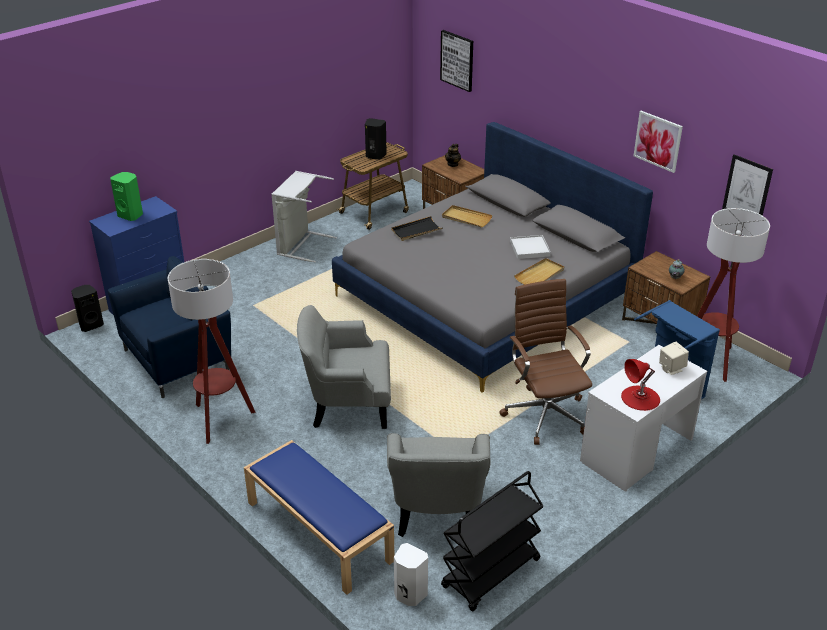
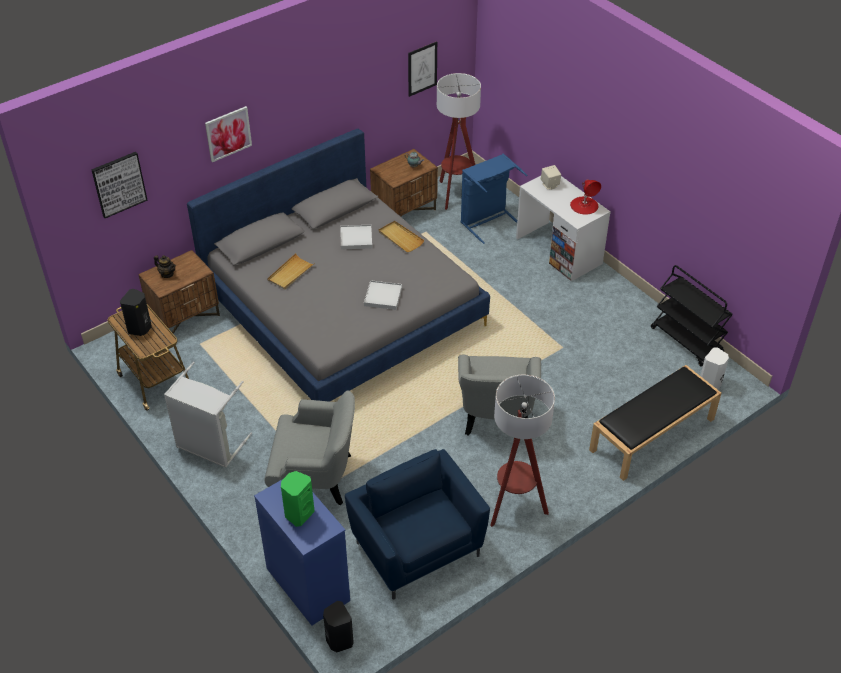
camera: 85 degrees left, 10 degrees up
(318, 531) = (652, 435): blue bench -> black bench
(416, 230) = (310, 308): black tray -> none
(437, 508) = (624, 364): grey armchair -> grey armchair (315, 476)
(443, 270) = (383, 296): none -> white tray
(545, 413) = (514, 292): brown office chair -> none
(658, 141) = (348, 90): picture -> picture (228, 133)

